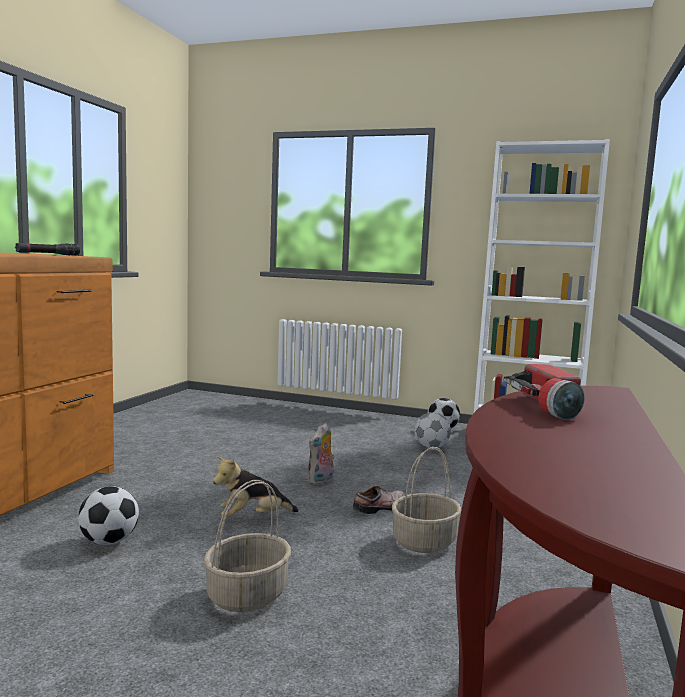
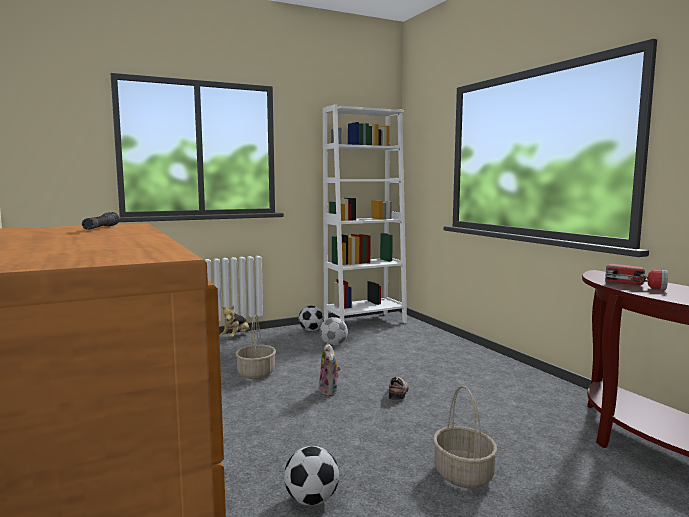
camera: 45 degrees left, 0 degrees up
(253, 518) = (353, 433): plush toy -> plush toy (236, 337)
(424, 542) = (458, 400): basket -> basket (256, 373)

